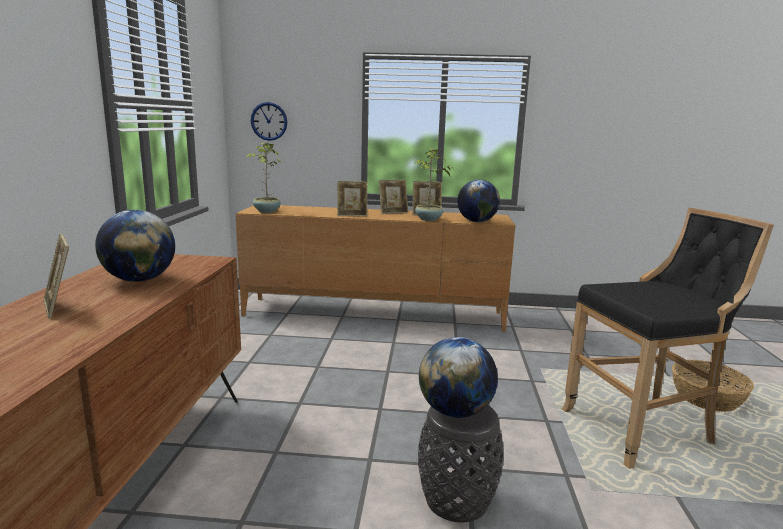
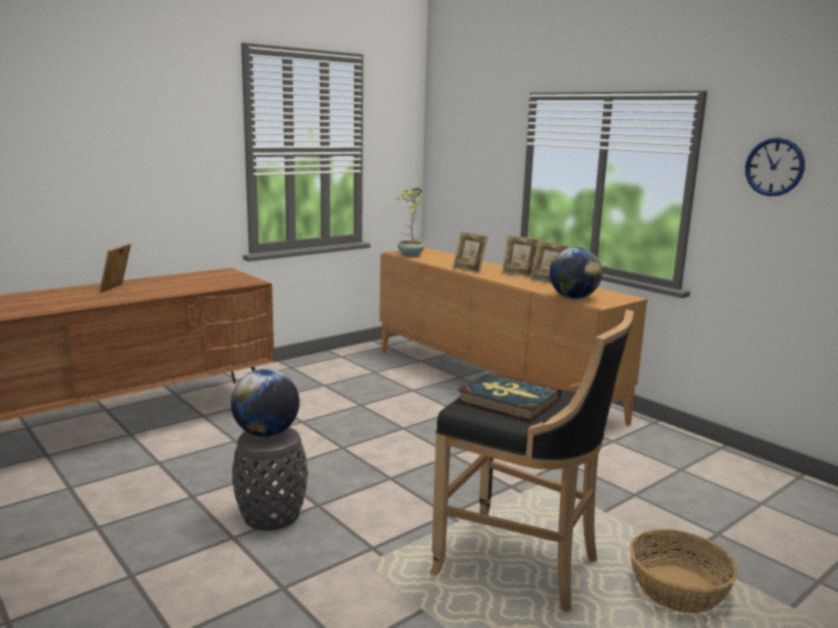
camera: 45 degrees right, 0 degrees up
(139, 280) = (184, 284): globe -> none
(269, 121) = (452, 165): wall clock -> wall clock (774, 167)
(428, 219) = (528, 286): potted plant -> none
(651, 297) = (508, 400): none -> book

